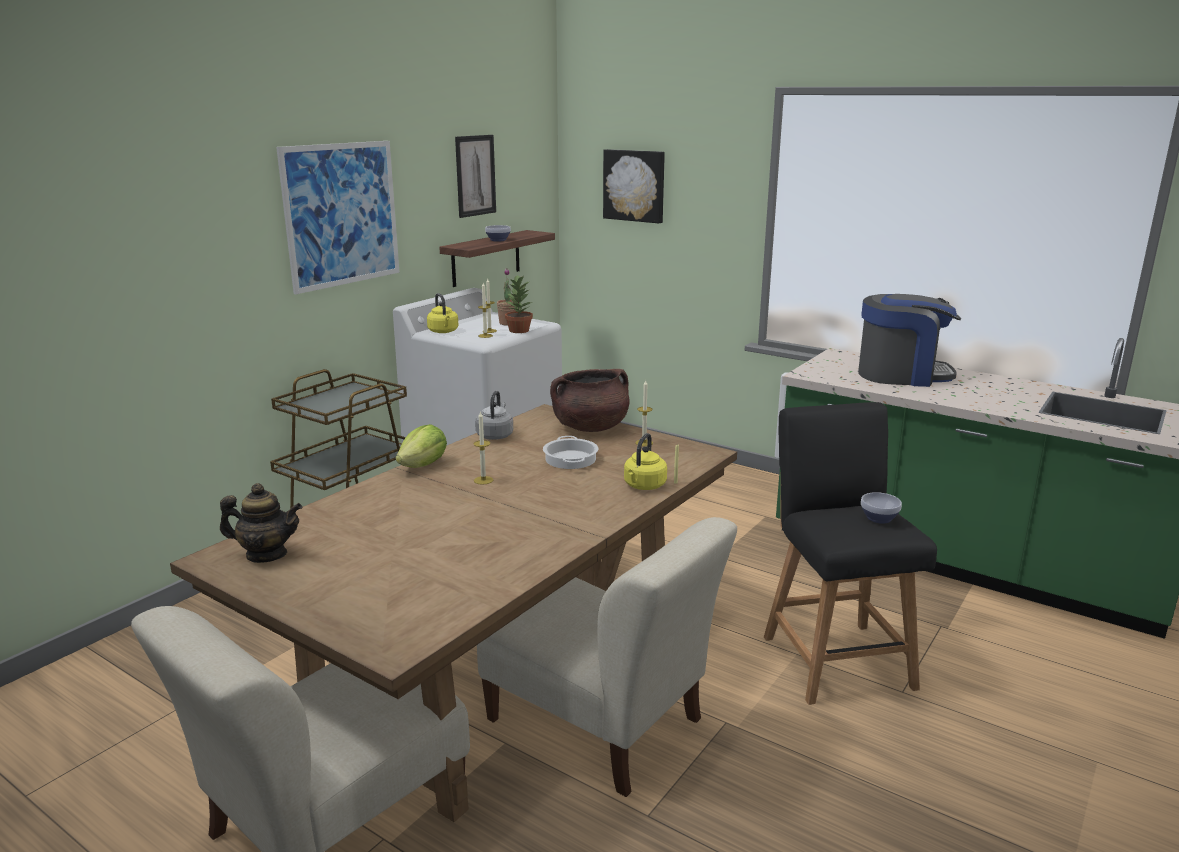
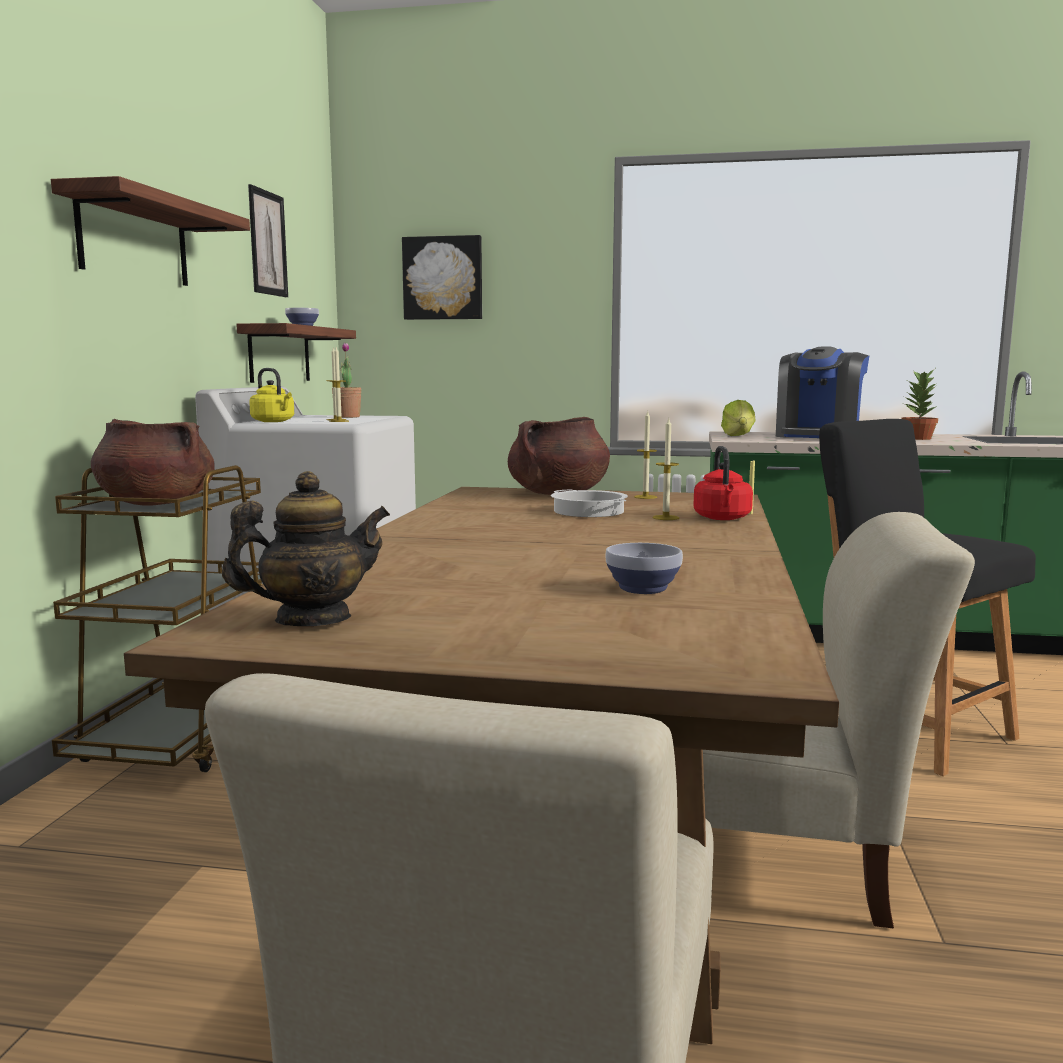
camera: 25 degrees left, 10 degrees down
(329, 406) = (156, 504): none -> brown cooking pot
(342, 214) = (134, 240): picture -> shelf
(424, 465) = (402, 530): lettuce -> lettuce (738, 436)
(483, 480) = (514, 532): candle -> candle (665, 518)
(495, 435) = (451, 506): grey kettle -> none
(518, 331) = (374, 418): potted plant -> potted plant (918, 438)
(644, 486) = (722, 518): yellow kettle -> red kettle
(879, 519) = (959, 535): bowl -> bowl (644, 589)
(902, 375) = (818, 436): coffee machine -> coffee machine turned 135 degrees clockwise

